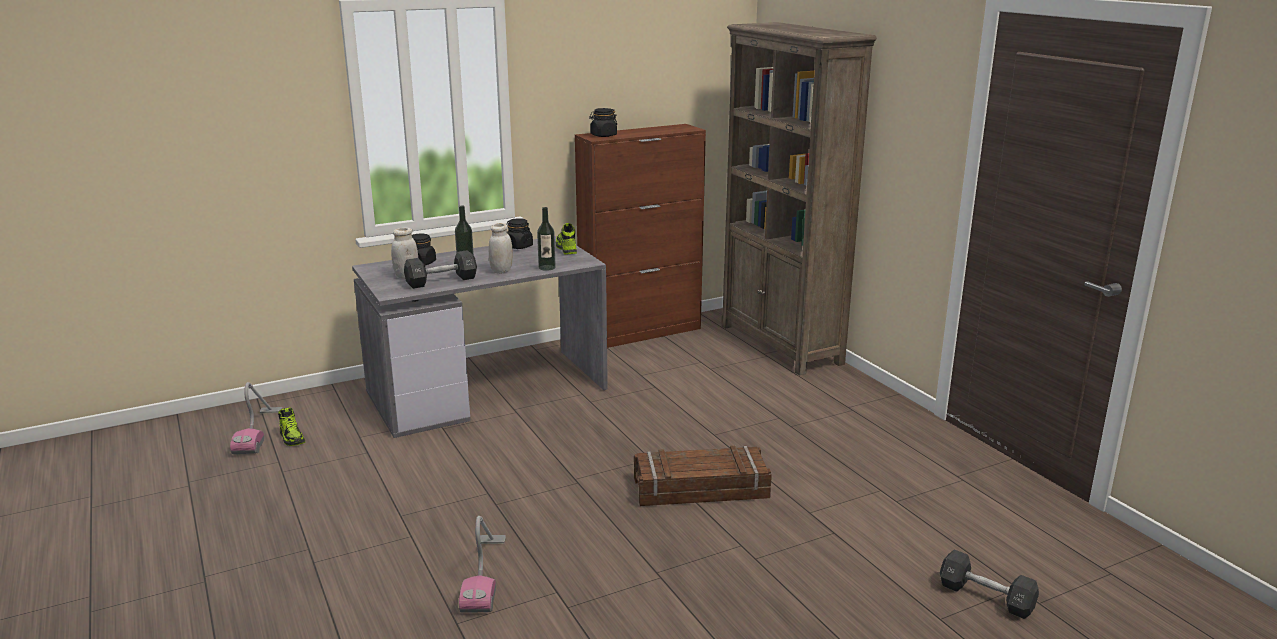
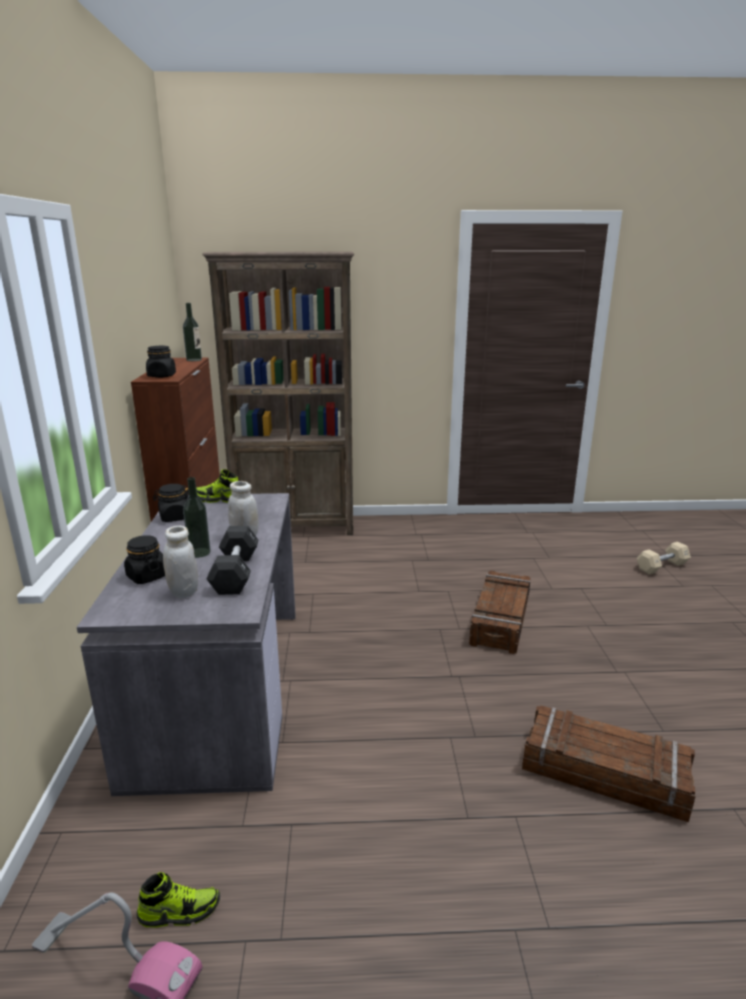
camera: 65 degrees left, 0 degrees up
(484, 574) = (604, 772): vacuum cleaner -> crate
(547, 267) = (265, 516): bottle -> bottle (194, 360)
(986, 597) = (661, 566): black dumbbell -> beige dumbbell

